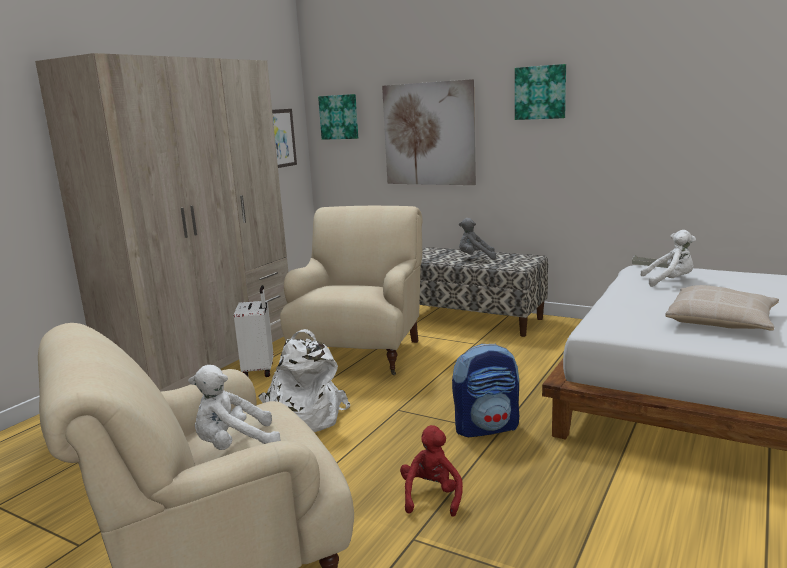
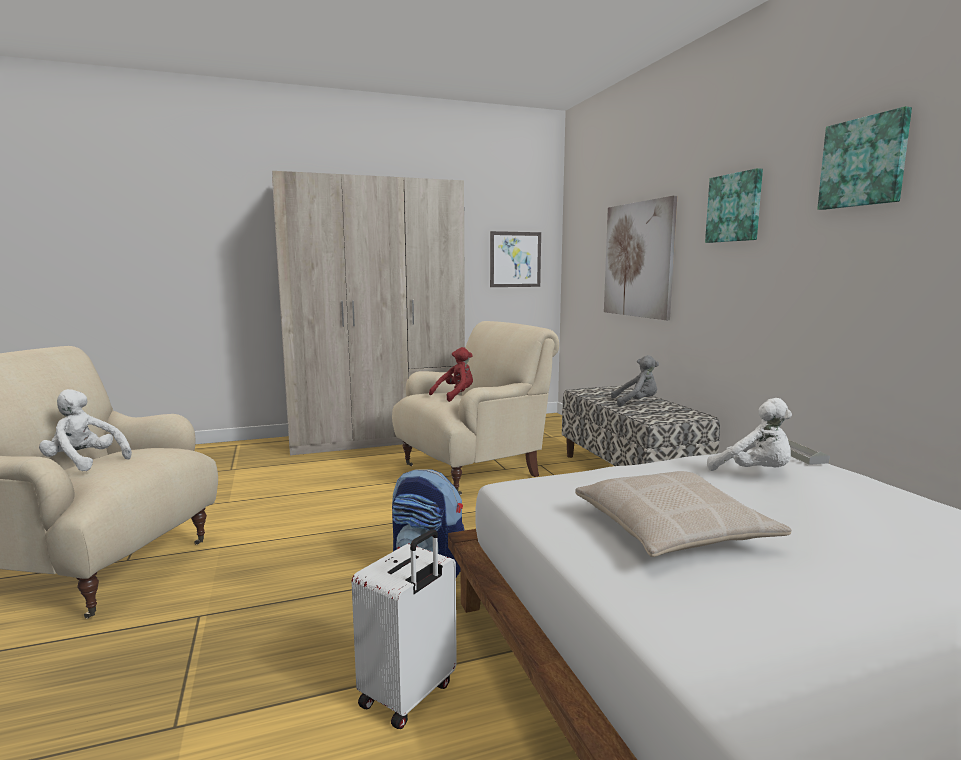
camera: 40 degrees right, 5 degrees down
(259, 370) = (386, 457): white suitcase -> white suitcase (409, 695)
(302, 417) = (337, 498): white backpack -> none
(339, 117) = (580, 241): picture -> picture (864, 162)
(432, 496) = (275, 594): red plush toy -> red plush toy (455, 396)
(475, 258) = (636, 403): grey plush toy -> grey plush toy turned 135 degrees clockwise

